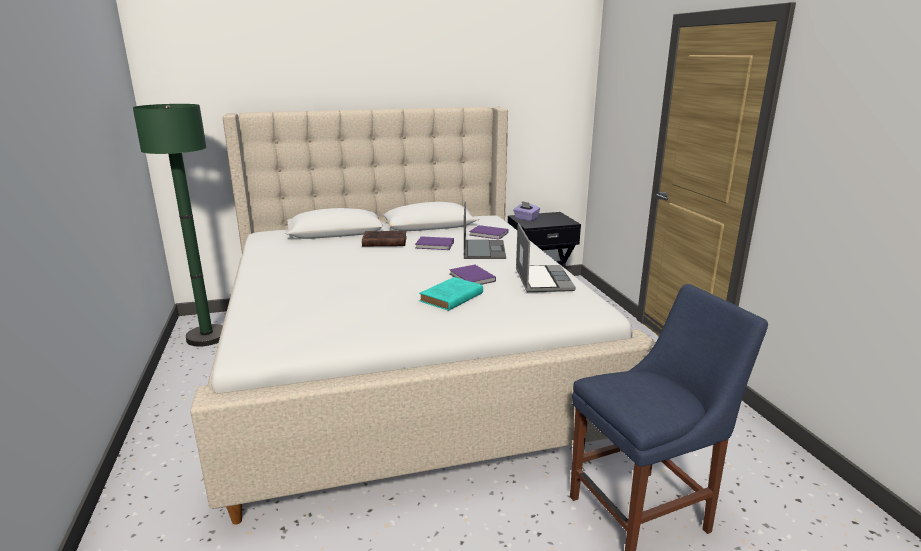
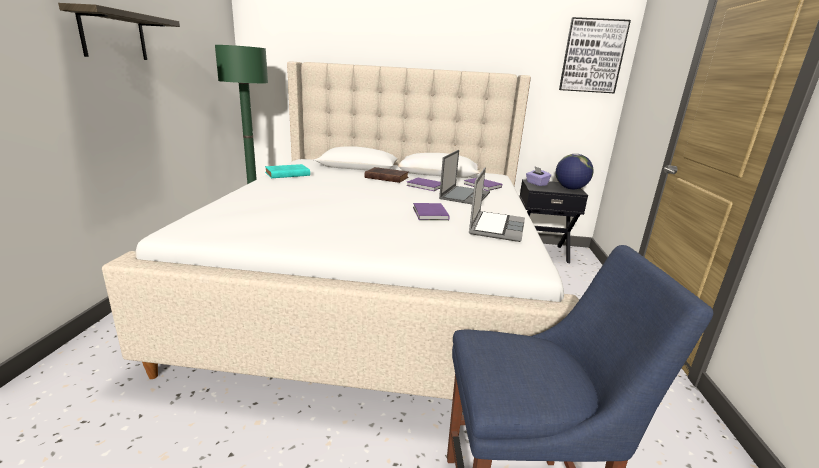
camera: 20 degrees right, 0 degrees up
(61, 129) = (113, 35): none -> shelf
(450, 298) = (391, 225): turquoise book -> turquoise book (286, 174)
(560, 81) = (592, 56): none -> picture
(561, 219) = (570, 188): none -> globe

